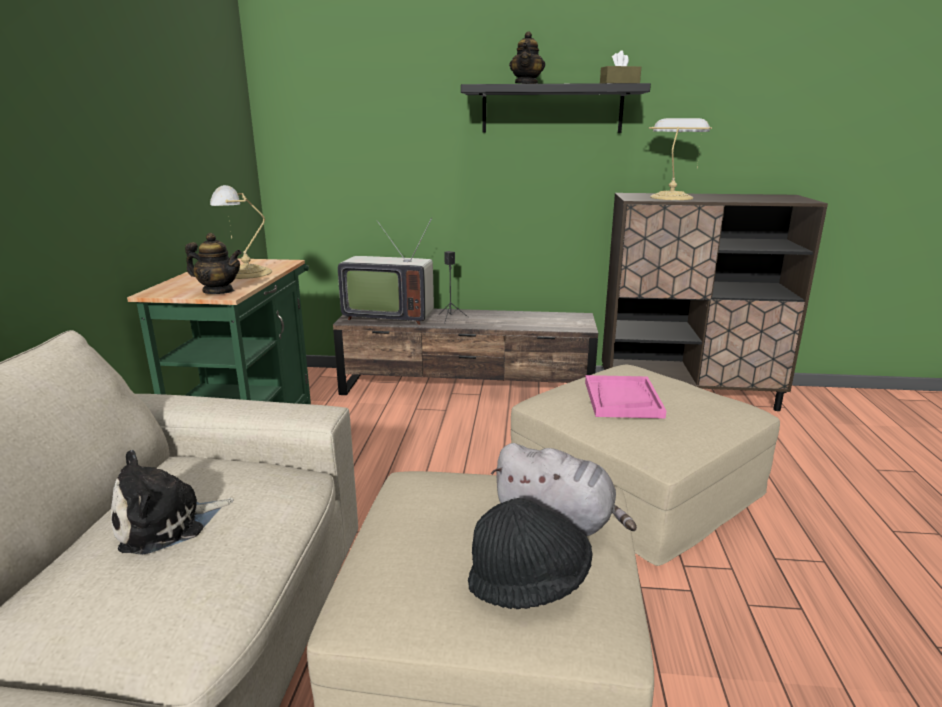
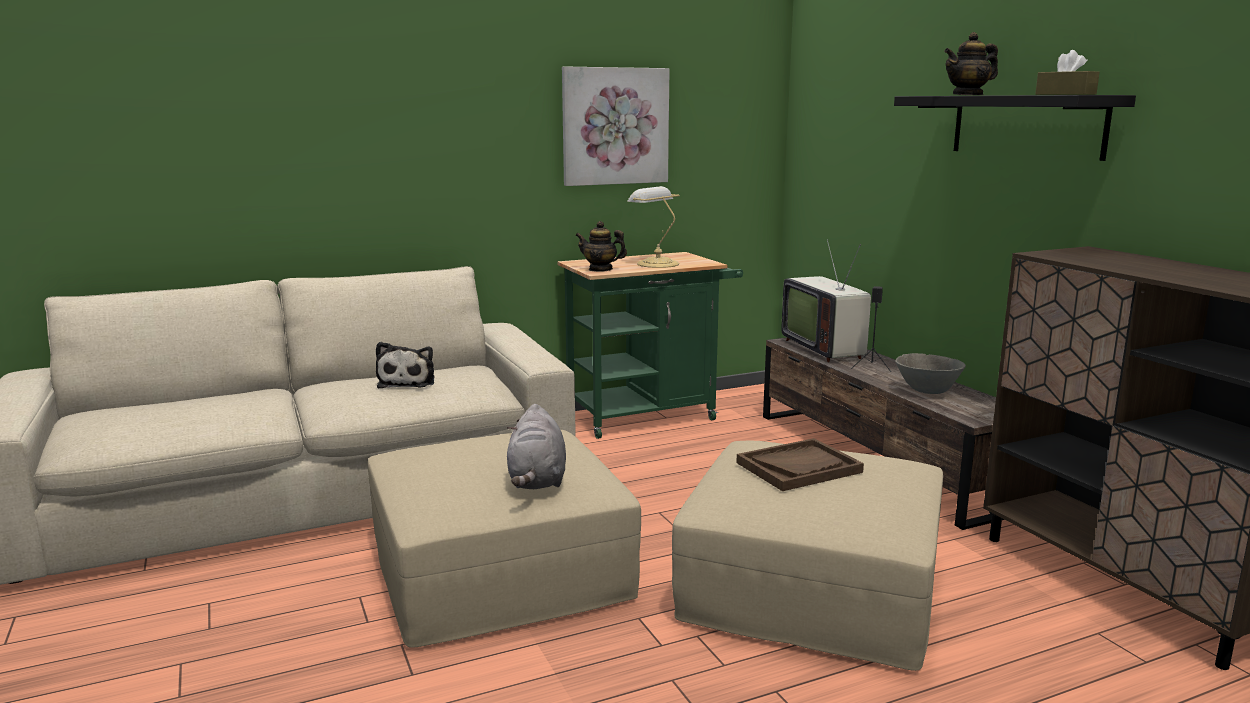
camera: 60 degrees right, 5 degrees down
(141, 114) = (615, 126): none -> picture
(167, 524) = (408, 382): plush toy -> plush toy turned 120 degrees counterclockwise
(218, 291) = (600, 269): teapot -> teapot turned 120 degrees clockwise
(520, 321) = (927, 391): none -> grey bowl
(529, 584) = (452, 483): black hat -> none
(622, 399) = (799, 467): pink tray -> brown tray
(671, 197) = (1109, 260): table lamp -> none

